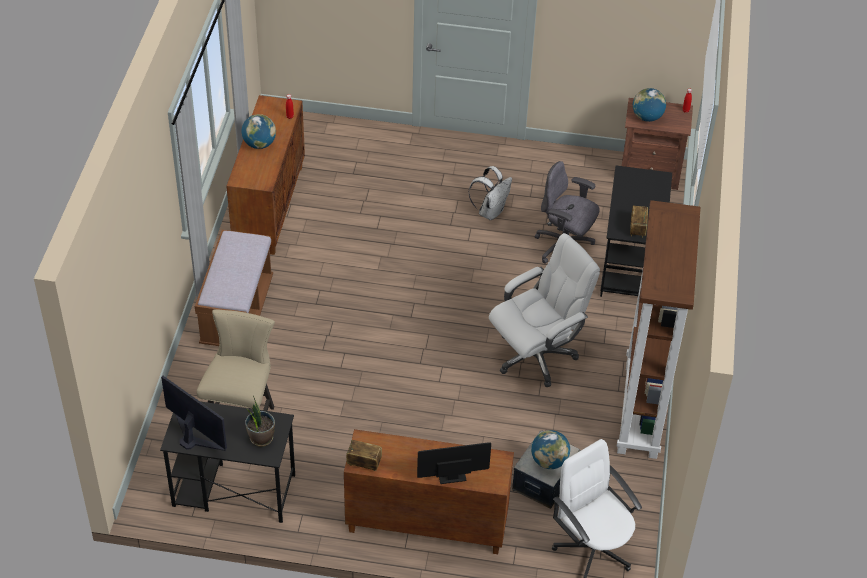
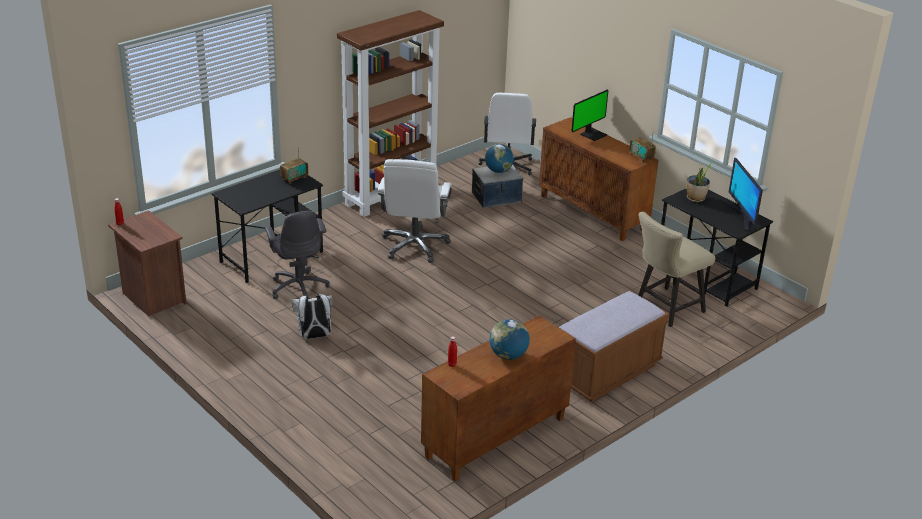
camera: 140 degrees left, 15 degrees down
(450, 473) = (592, 134): monitor -> monitor turned 75 degrees counterclockwise
(536, 355) = (415, 246): white office chair -> white office chair turned 90 degrees counterclockwise
(647, 117) = (155, 233): globe -> none

